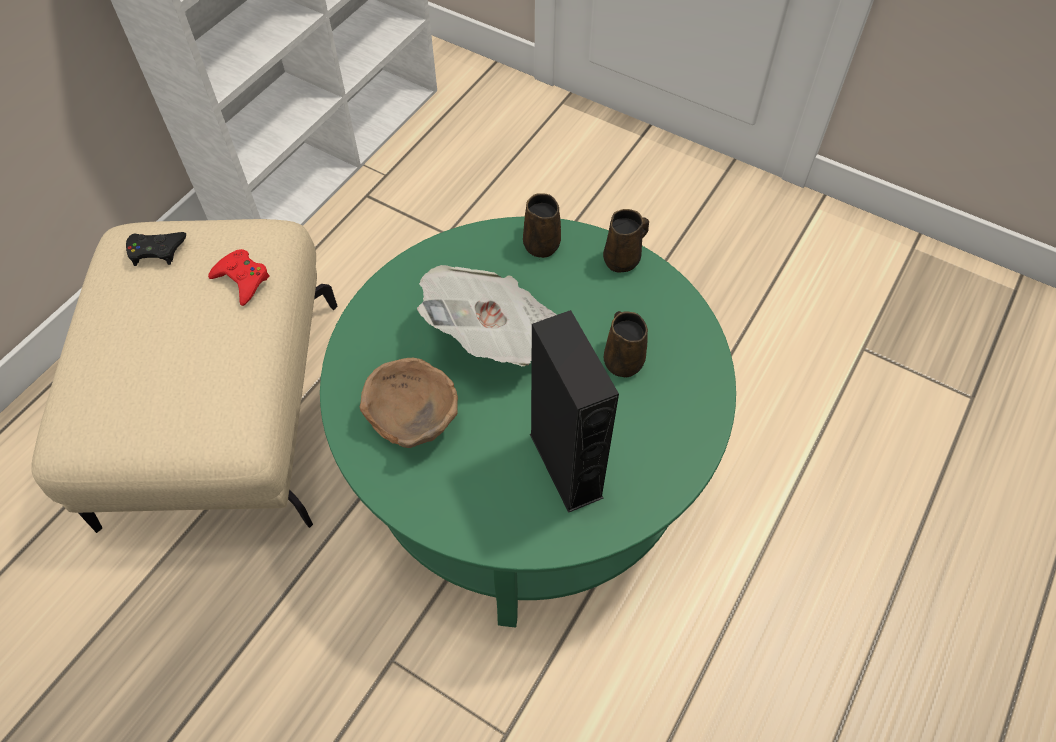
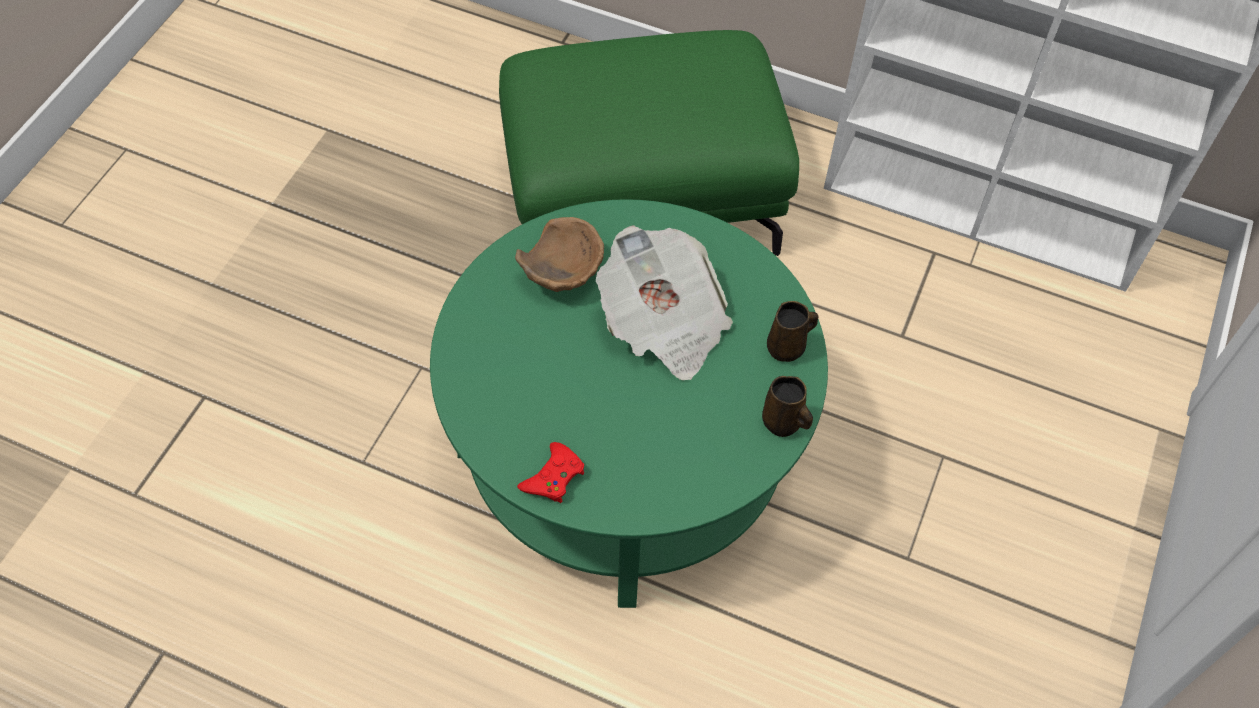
camera: 80 degrees right, 0 degrees up
(156, 251) = (719, 65): black game controller -> none
(220, 409) = (643, 192): beige ottoman -> green ottoman
(242, 280) = (699, 130): red game controller -> red game controller (553, 477)
(565, 465) = (531, 392): black speaker -> none
(622, 360) = (653, 431): brown mug -> none

